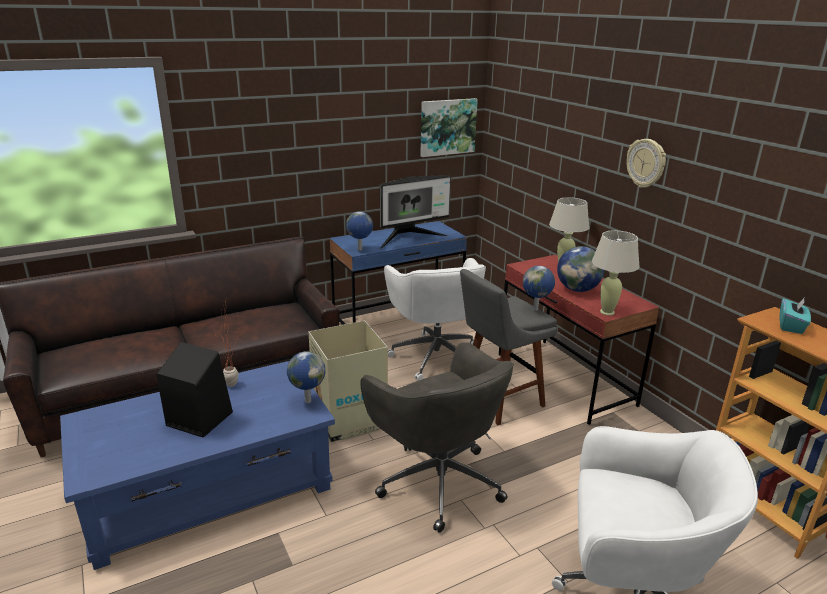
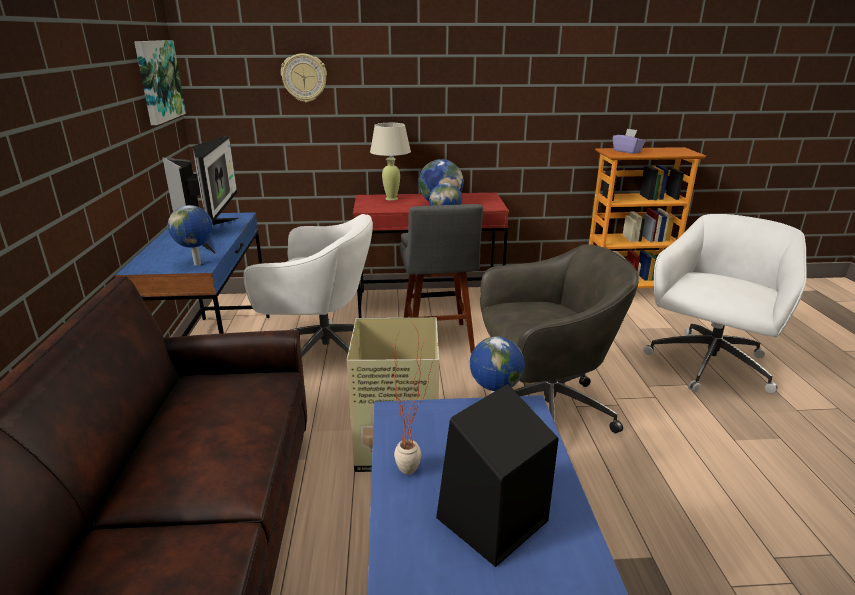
camera: 65 degrees left, 0 degrees up
(607, 312) = (492, 206): beige table lamp -> none
(646, 163) = (453, 67): wall clock -> wall clock (304, 78)
(791, 326) = (627, 151): turquoise tissue box -> purple tissue box

